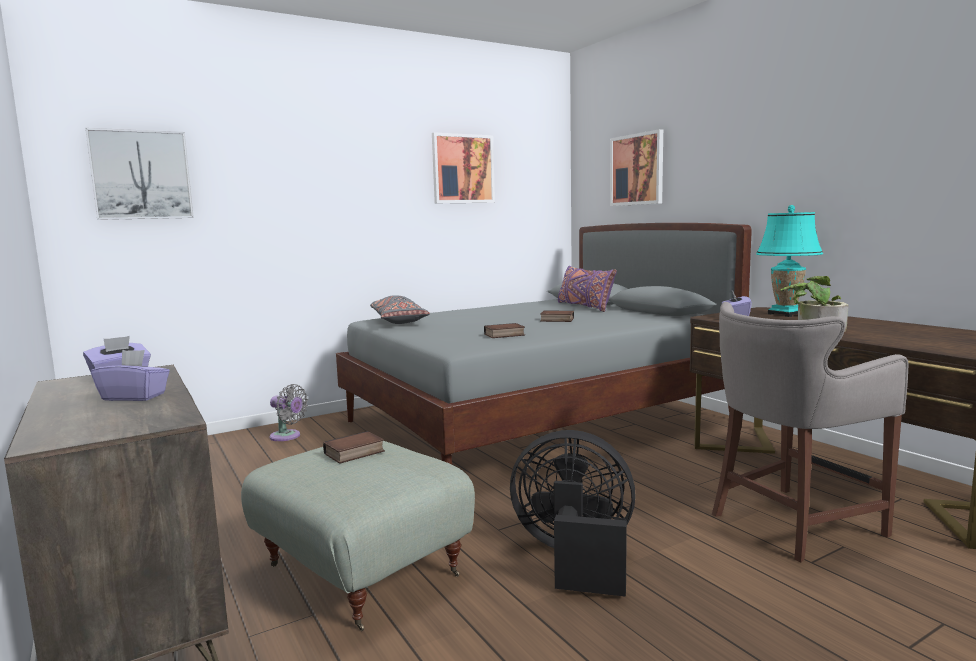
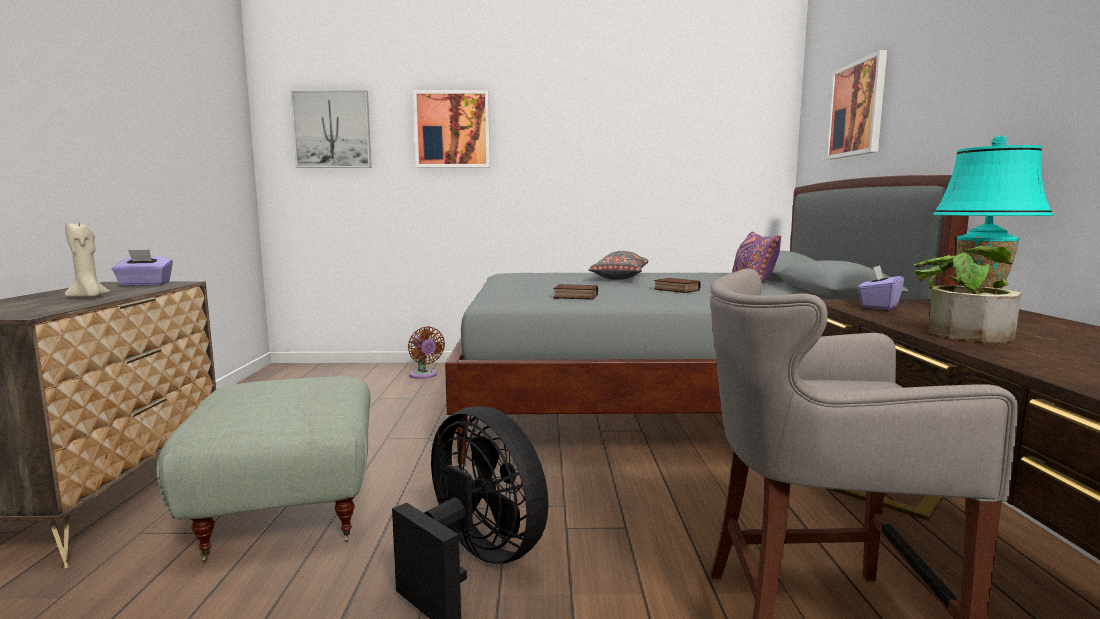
camera: 30 degrees right, 0 degrees up
(134, 397) = (89, 297): purple tissue box -> beige candle
(287, 436) = (424, 375): grey fan -> brown fan
(354, 453) = (295, 387): book -> none
(398, 321) = (525, 275): grey pillow -> grey pillow (620, 277)
(463, 169) = (648, 119): picture -> picture (452, 129)

